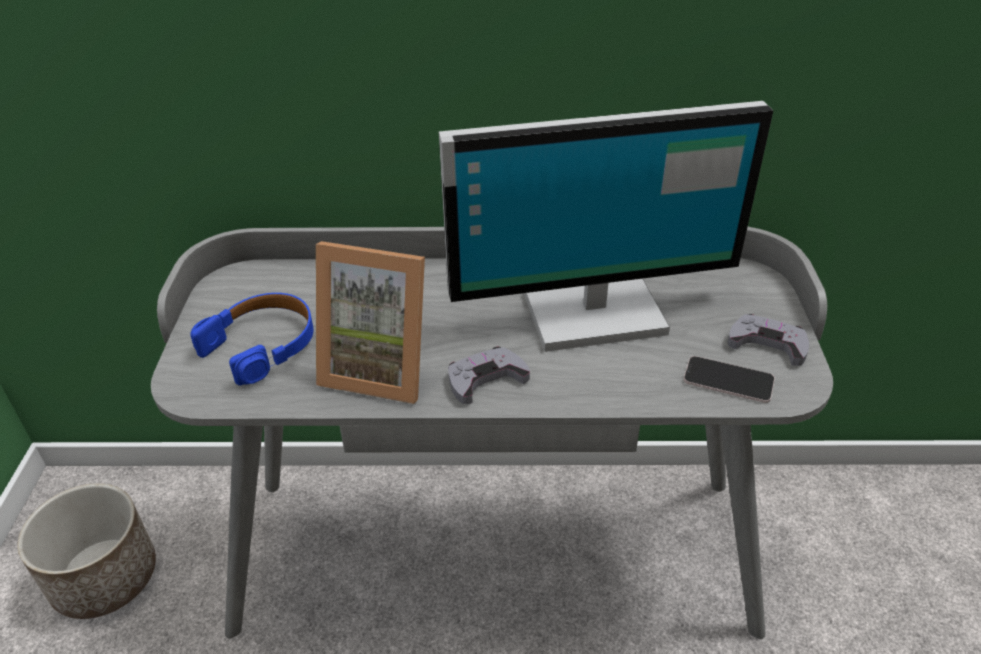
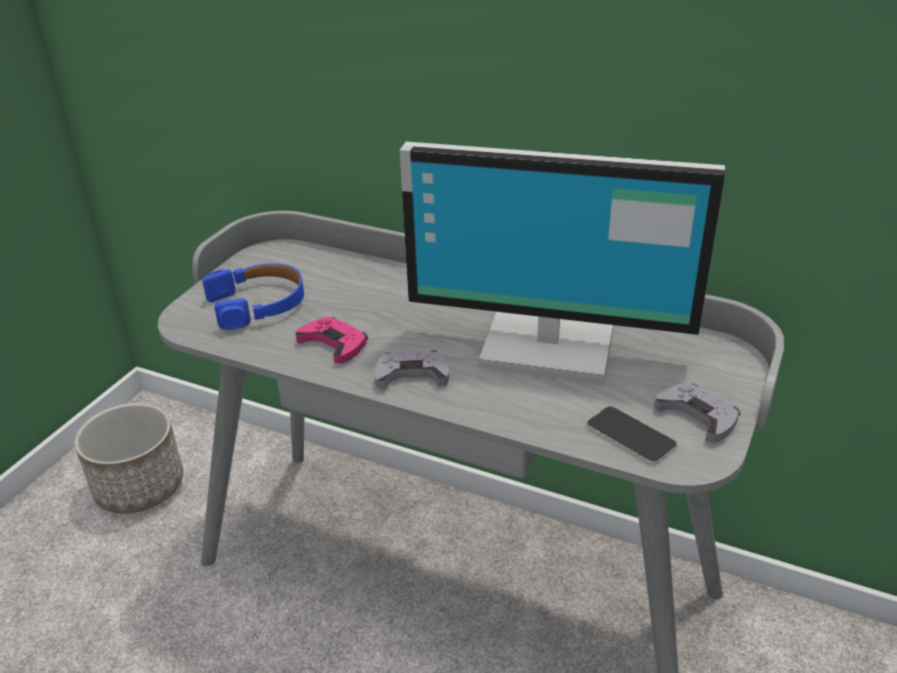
camera: 25 degrees right, 5 degrees down
(380, 368) = (334, 344): picture frame -> pink game controller

